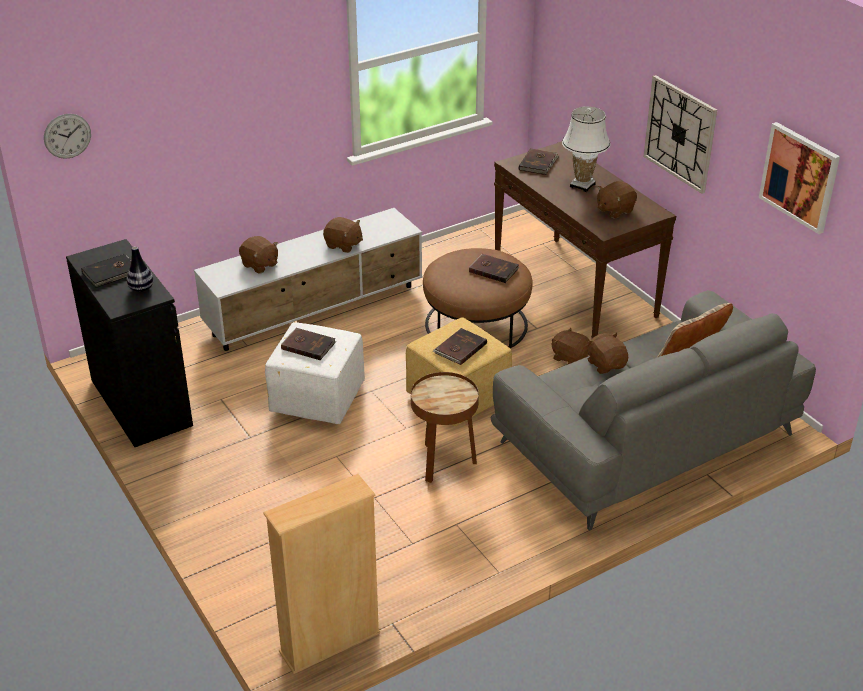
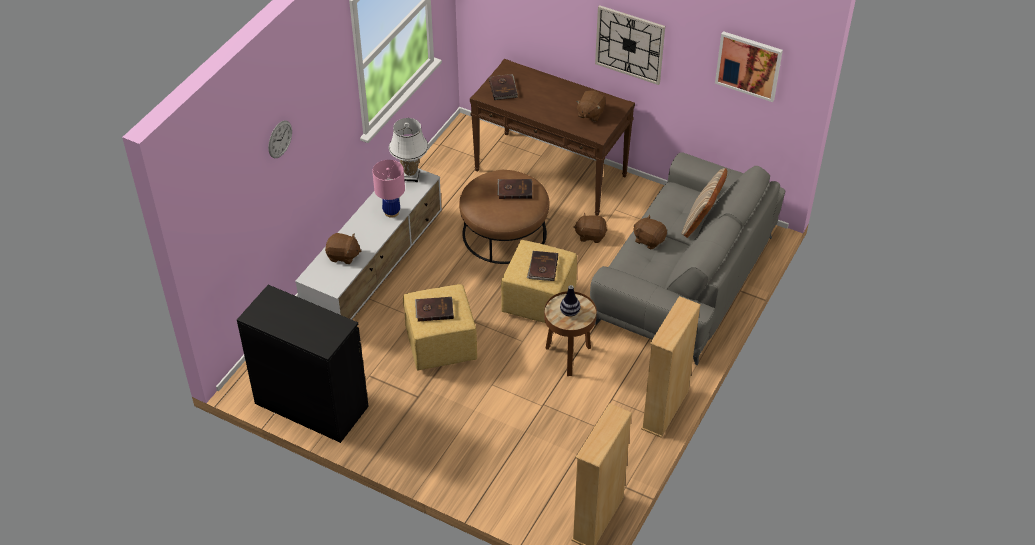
camera: 30 degrees left, 10 degrees up
(67, 136) = (206, 223): wall clock -> wall clock (280, 139)
(111, 273) = (288, 320): black book -> none
(141, 289) = (325, 324): vase -> vase (570, 312)
(316, 399) = (440, 345): white ottoman -> yellow ottoman
(343, 245) = (391, 212): brown plush toy -> pink table lamp
(510, 561) = (665, 410): none -> beige bookcase
(582, 185) = (550, 98): white table lamp -> white table lamp (410, 176)

